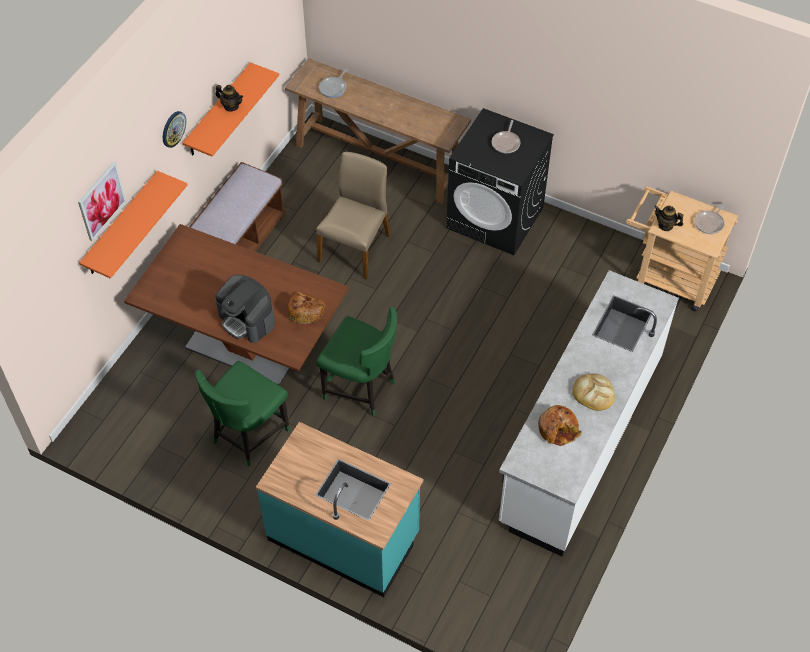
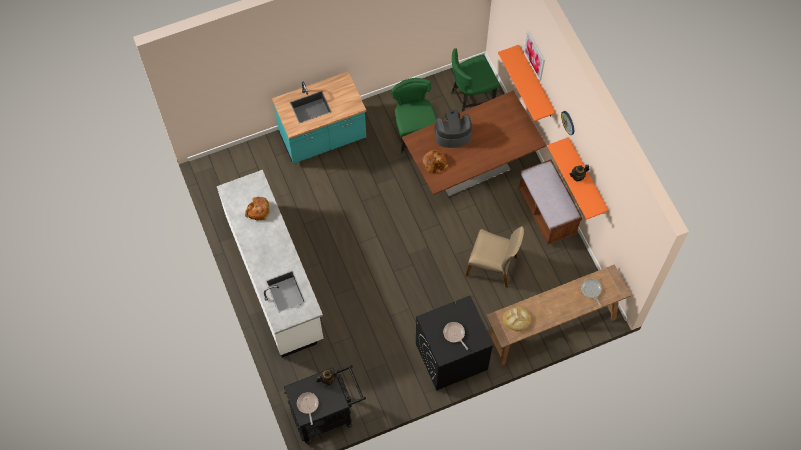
camera: 130 degrees right, 10 degrees up
(355, 247) = (492, 266): beige chair -> beige chair turned 45 degrees counterclockwise
(361, 389) = (396, 202): green chair -> green chair (470, 98)
(593, 393) = (261, 242): bread -> bread (517, 319)
(668, 277) = (327, 414): beige cart -> black cart

